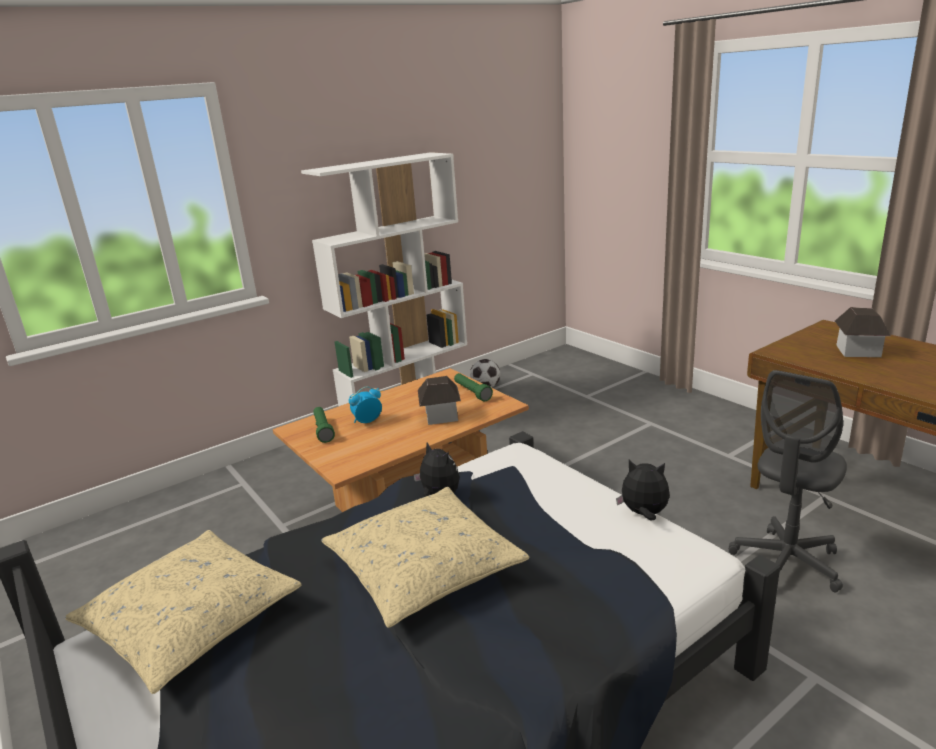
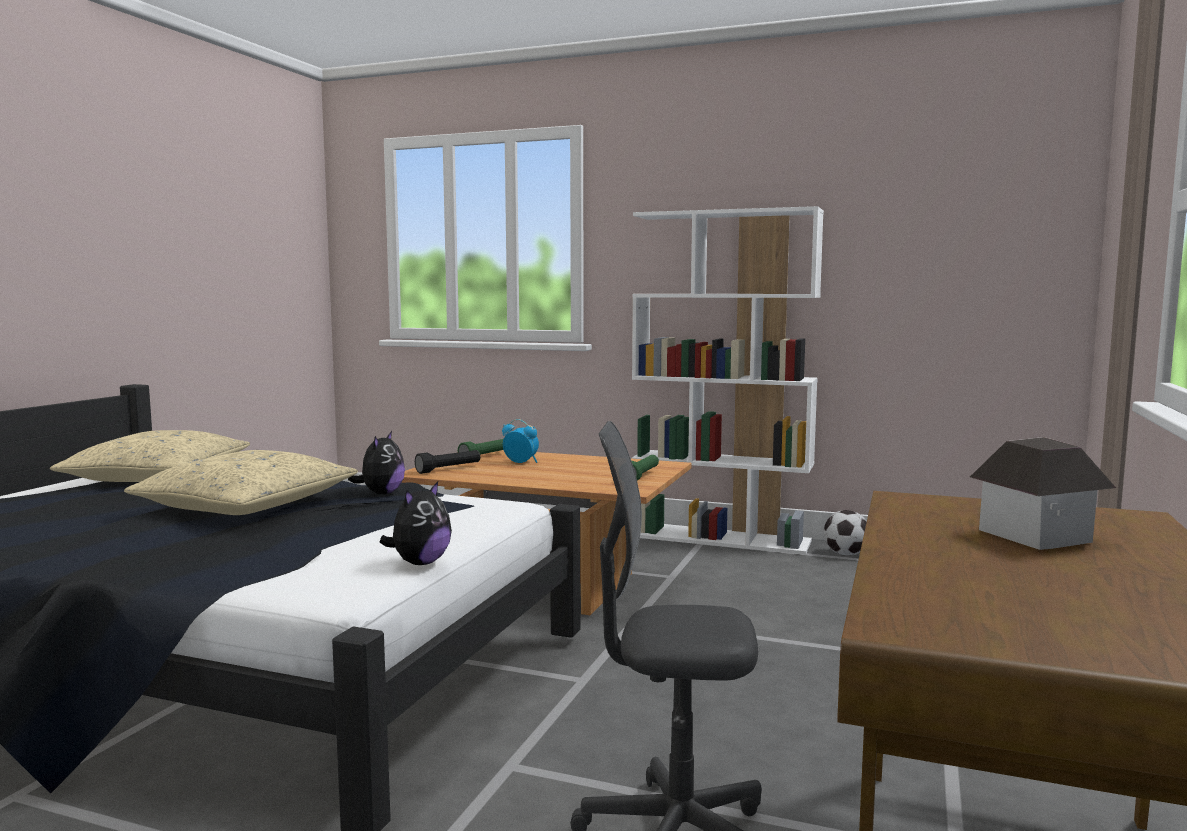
camera: 55 degrees right, 15 degrees down
(349, 454) = (449, 469): none -> black flashlight
(440, 416) = (567, 477): toy house -> none
(644, 514) = (420, 563): plush toy -> plush toy turned 45 degrees clockwise

